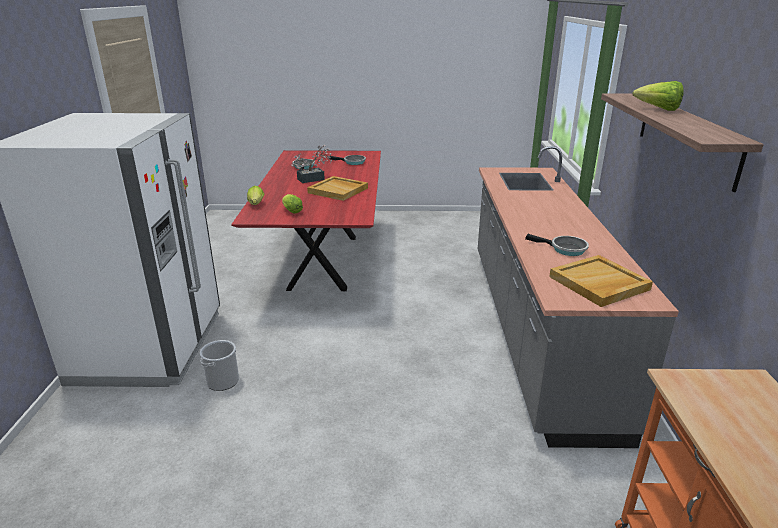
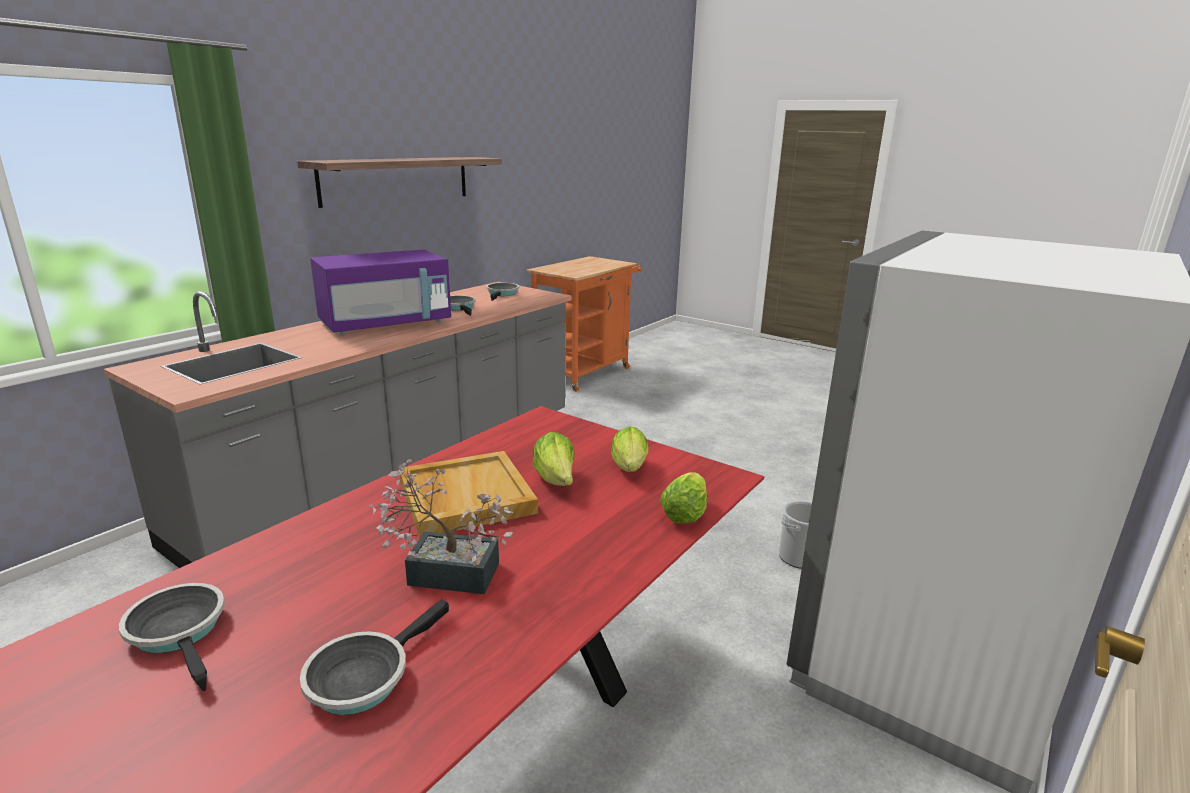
camera: 145 degrees left, 5 degrees down
(549, 218) = (386, 324): none -> purple microwave
(599, 283) = (502, 294): beige tray -> frying pan
(658, 109) = (396, 159): lettuce -> lettuce (556, 481)

